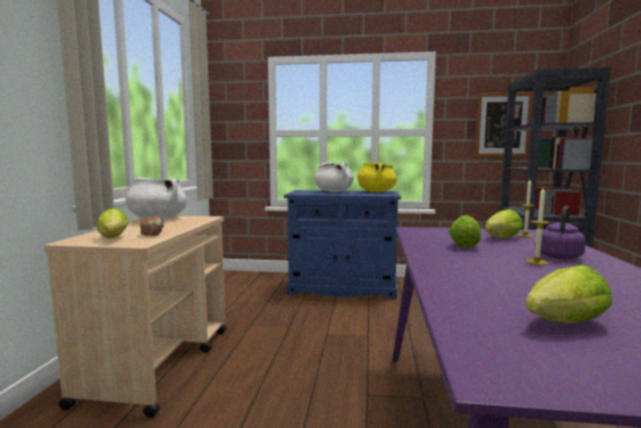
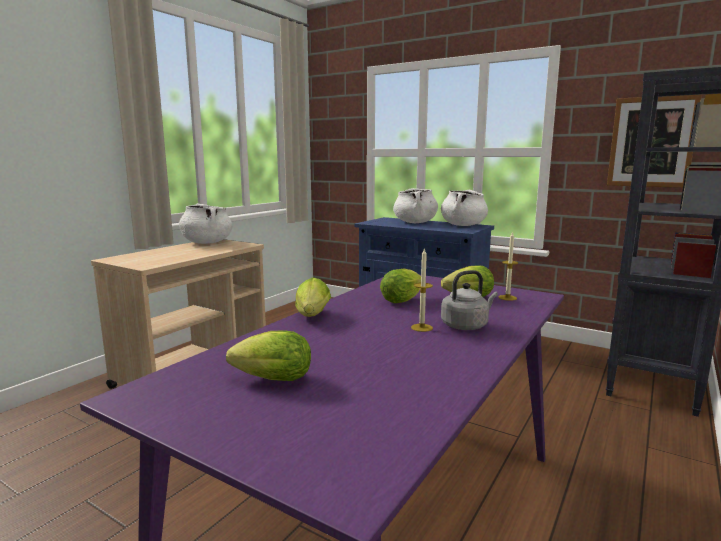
camera: 25 degrees right, 5 degrees up
(113, 239) = (138, 260): lettuce -> lettuce (312, 317)
(153, 234) = (172, 258): bread -> none
(376, 192) = (463, 225): yellow cooking pot -> white cooking pot
(559, 256) = (466, 326): purple kettle -> grey kettle

